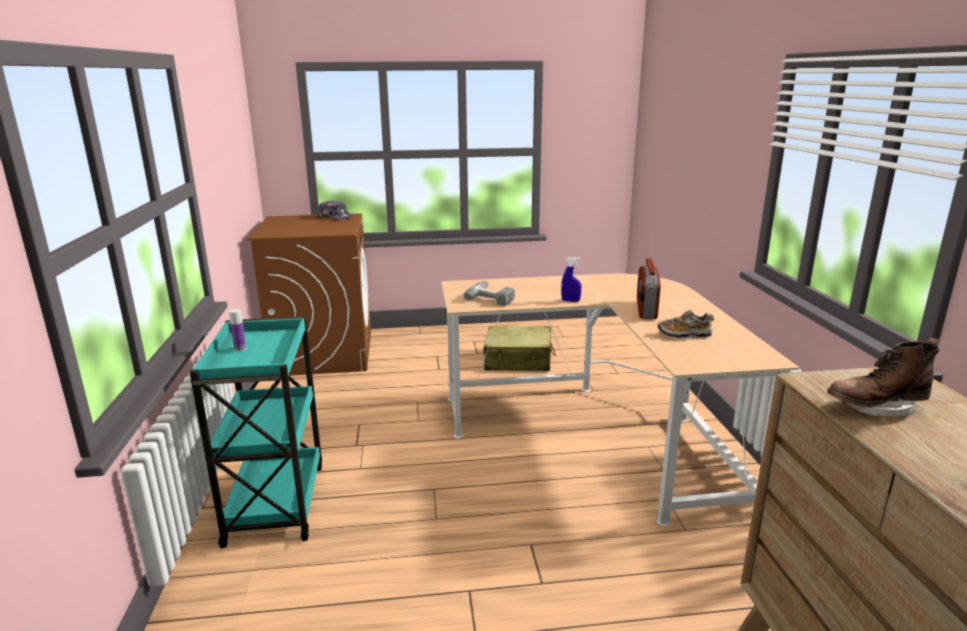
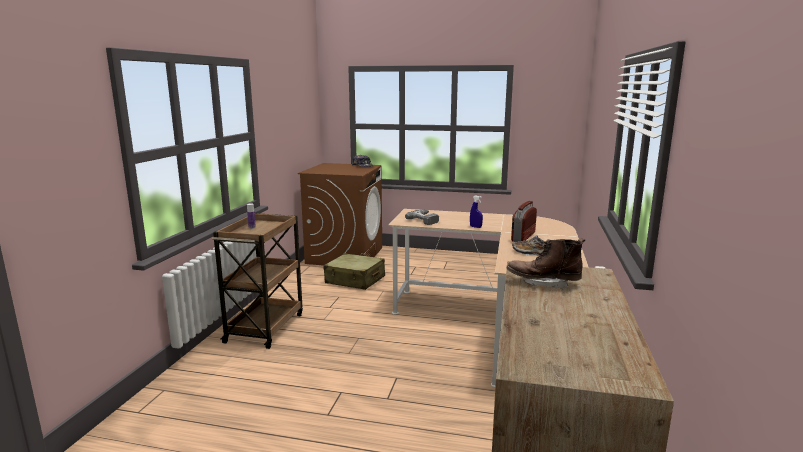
camera: 20 degrees right, 5 degrees down
(276, 501) = (265, 327): turquoise cart -> brown cart
(518, 360) = (469, 276): beige suitcase -> beige suitcase (355, 280)

